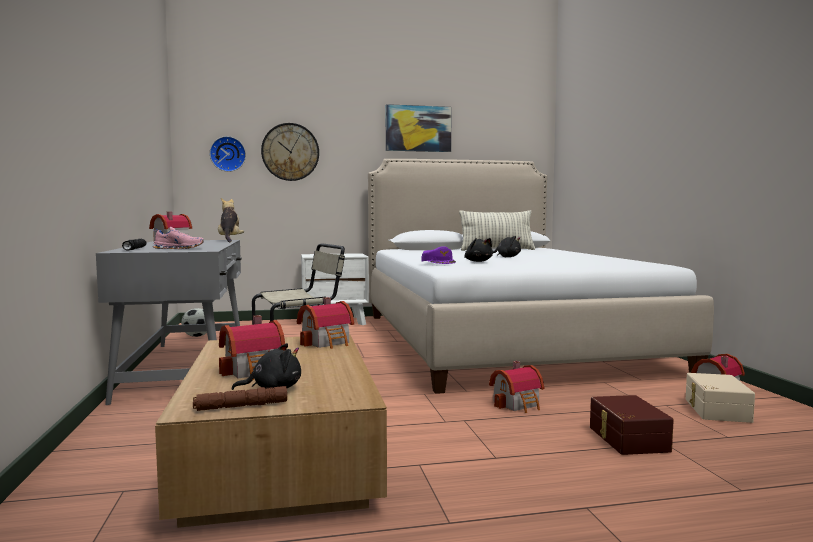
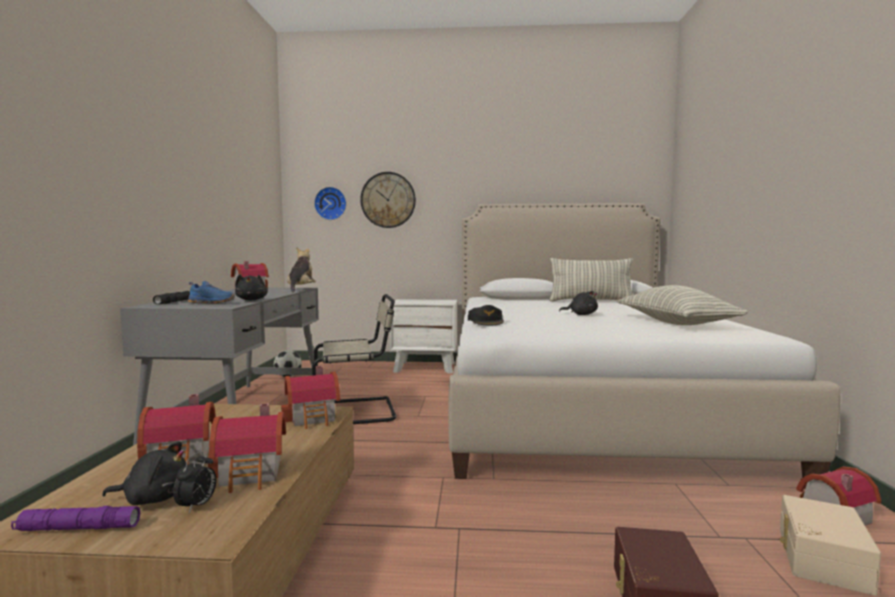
camera: 15 degrees right, 0 degrees up
(179, 248) = (212, 302): pink shoe -> blue shoe
(241, 406) = (78, 528): brown flashlight -> purple flashlight
(316, 390) = (197, 506): none -> alarm clock
(418, 128) = (516, 172): picture -> none
(438, 262) = (486, 321): purple cap -> black cap
(478, 261) = (531, 322): black plush toy -> black plush toy (252, 300)
(518, 404) = (543, 509): toy house -> toy house (252, 474)
(587, 260) = (675, 323): none -> pillow

